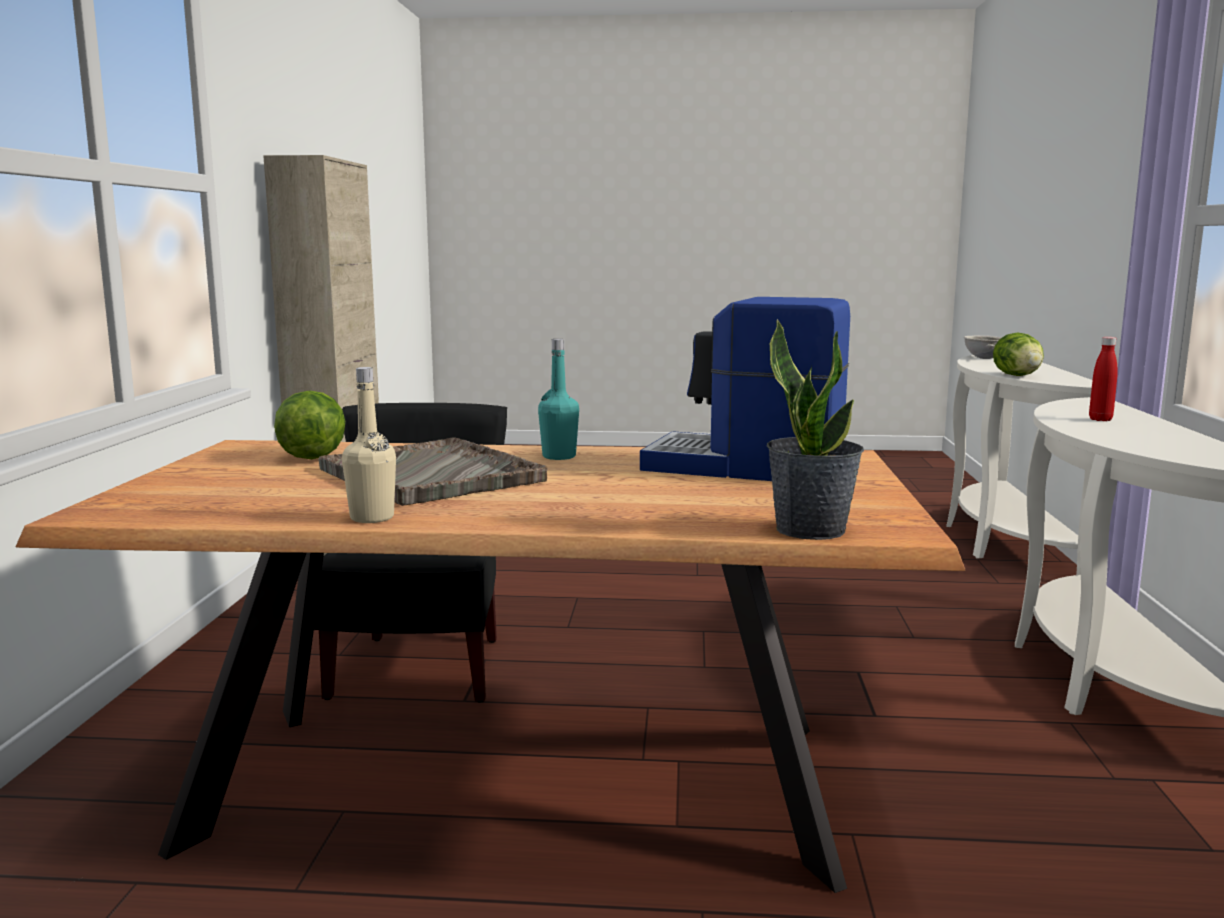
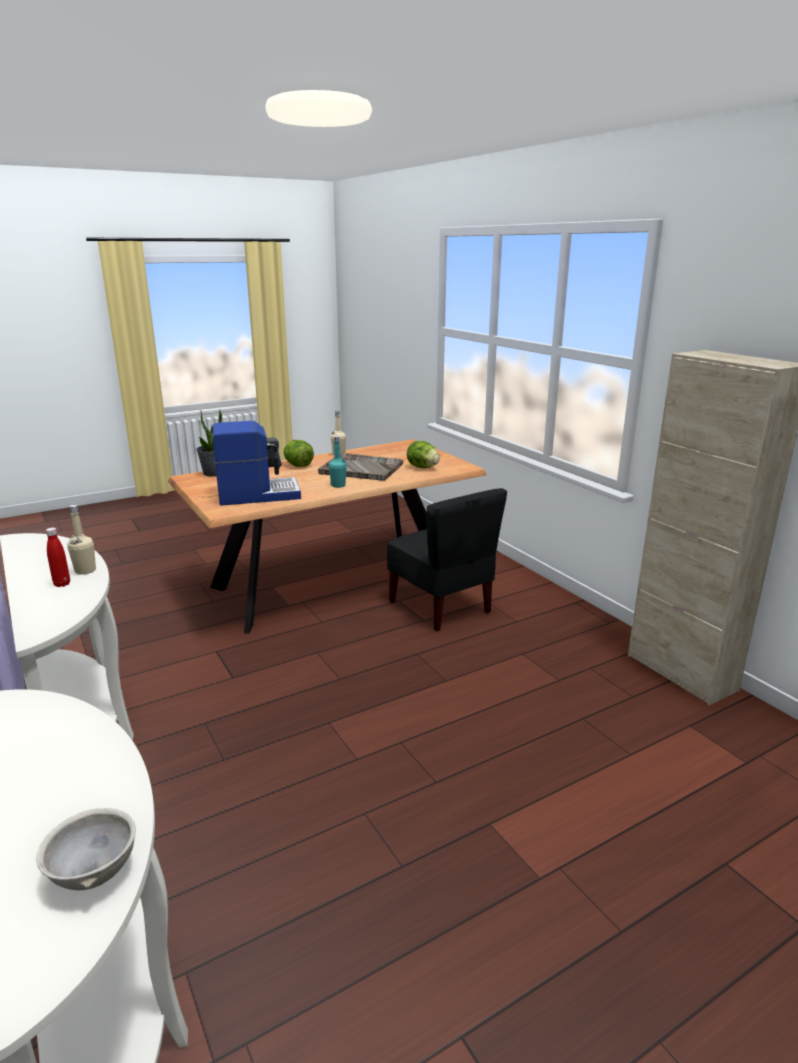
camera: 145 degrees right, 10 degrees up
(1017, 376) = (78, 720): lettuce -> lettuce (298, 465)
(1076, 424) = (85, 570): none -> beige bottle

